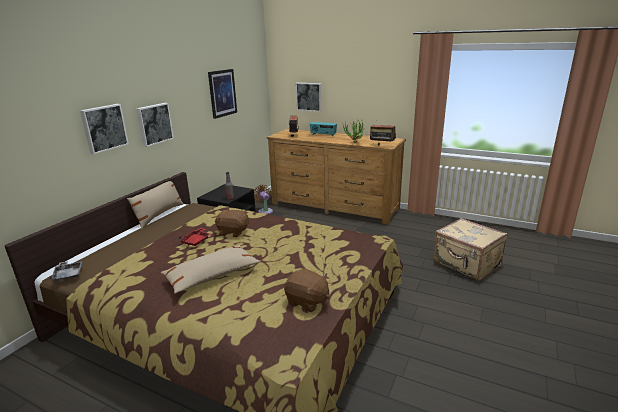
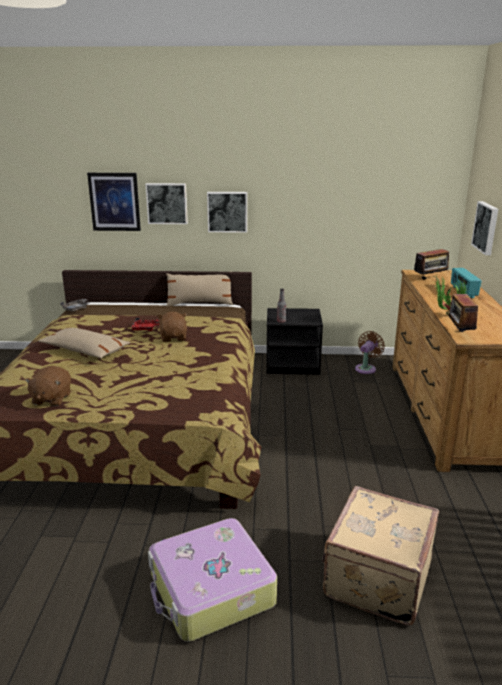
camera: 65 degrees right, 0 degrees up
(222, 93) = (349, 195): picture -> picture (114, 202)
(468, 318) = (210, 590): none -> suitcase

